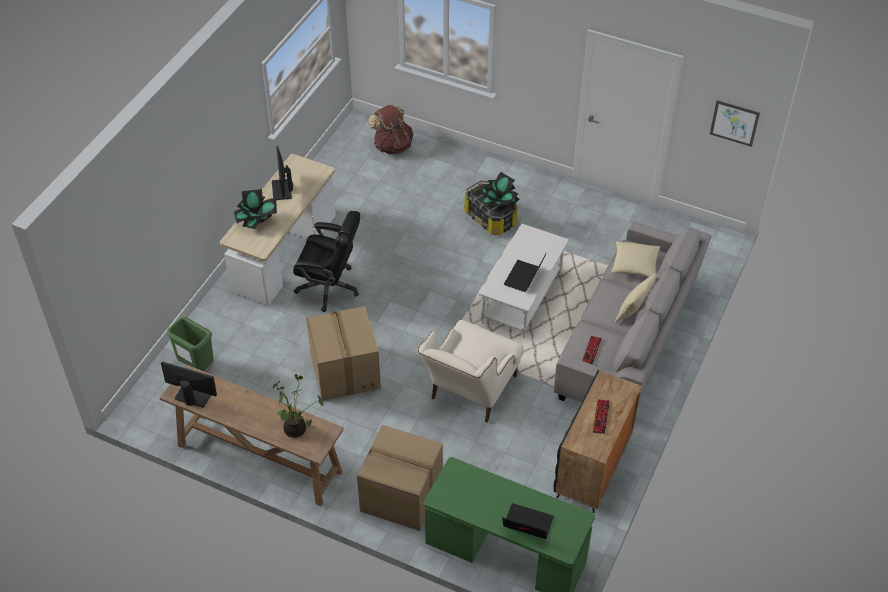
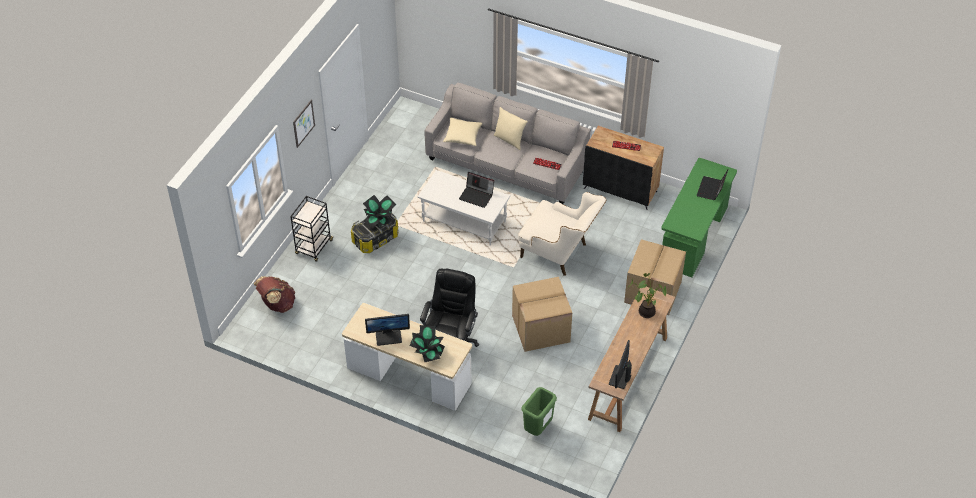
camera: 90 degrees left, 0 degrees up
(475, 168) = (314, 248): none -> black cart
(734, 123) = (384, 32): picture -> picture (303, 123)

